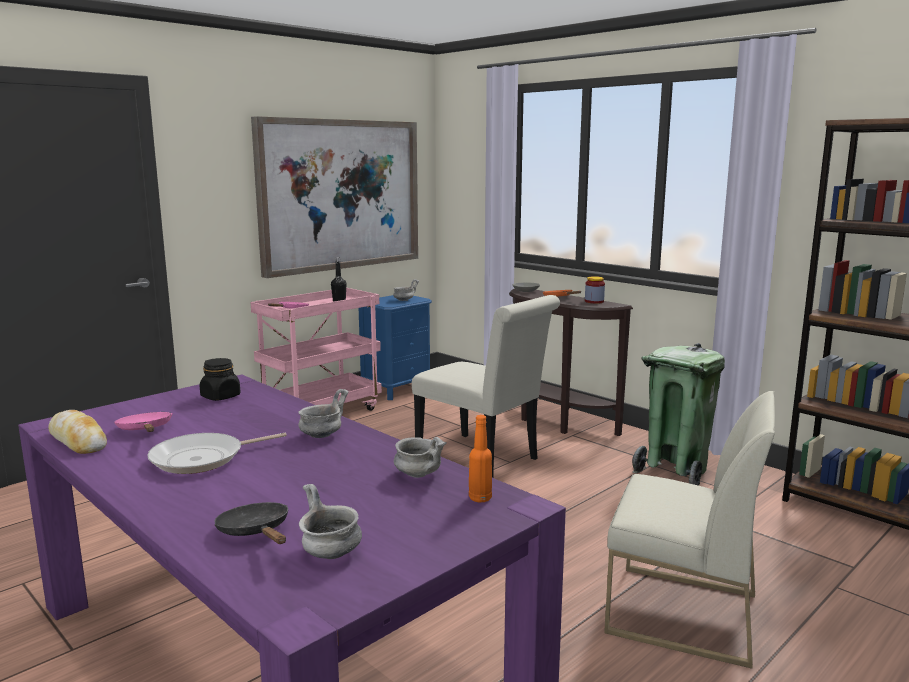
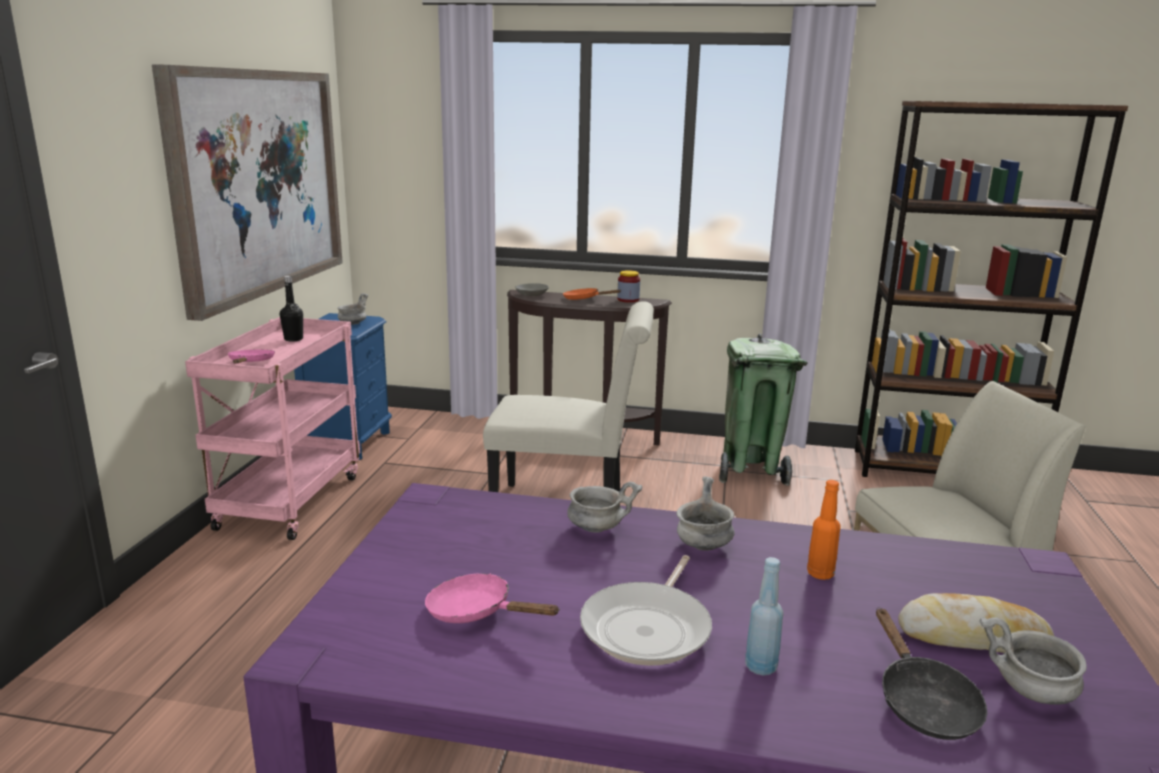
camera: 35 degrees left, 5 degrees up
(78, 441) = (417, 666): bread -> bread (973, 638)
(214, 490) = (760, 667): none -> blue bottle
(221, 396) = (462, 526): black jar -> none
(256, 532) = (923, 702): black frying pan -> black frying pan turned 120 degrees counterclockwise
(420, 474) = (896, 561): grey bowl -> grey bowl (597, 528)
(480, 498) = (996, 569): orange bottle -> orange bottle (820, 574)

